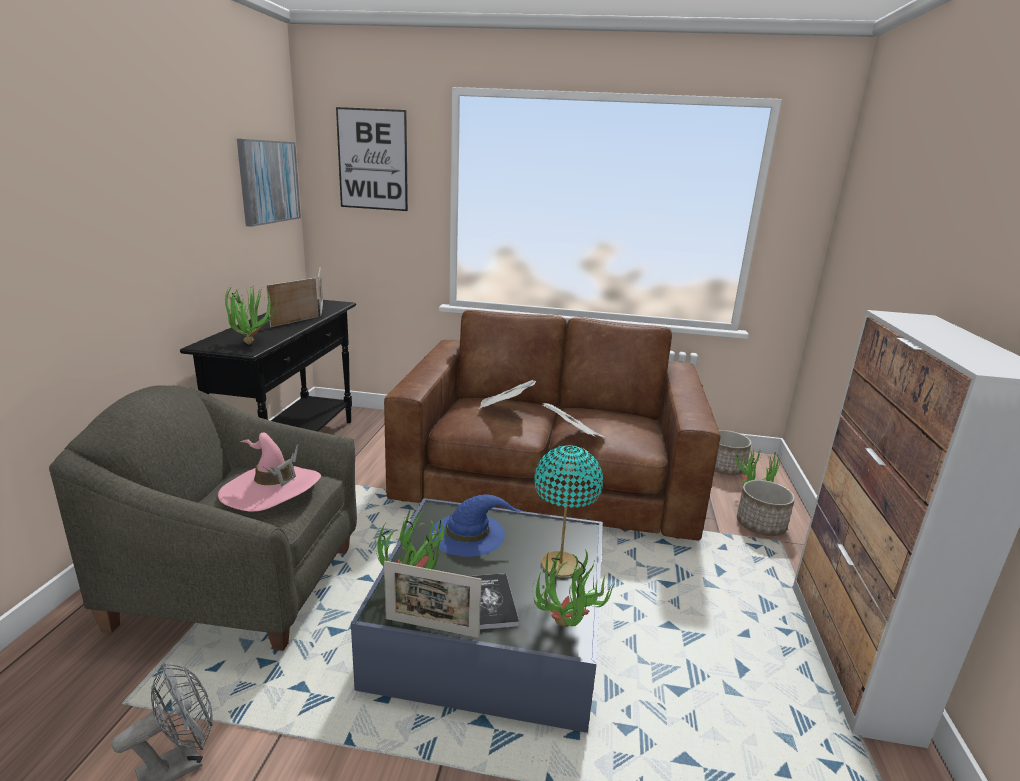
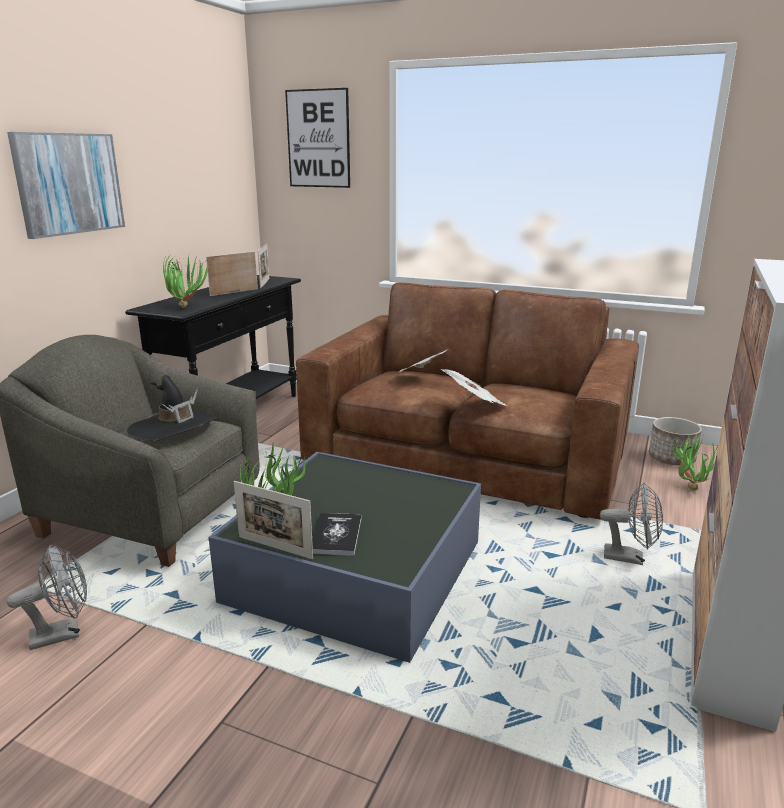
camera: 15 degrees right, 0 degrees up
(268, 182) = (220, 163): picture -> picture (69, 183)
(271, 490) = (173, 428): pink hat -> black hat
(469, 534) = (345, 482): blue hat -> none
(560, 566) = (419, 514): turquoise table lamp -> none
(565, 632) = (395, 565): potted plant -> none
(734, 577) = (630, 558): none -> grey fan
(761, 525) = (687, 515): planter -> none

